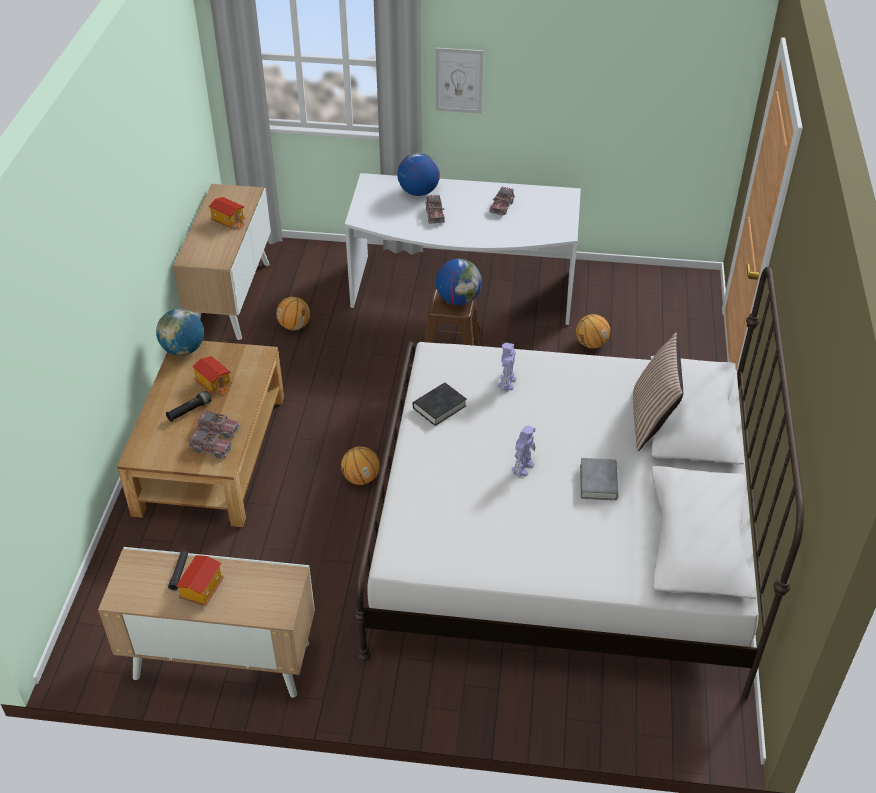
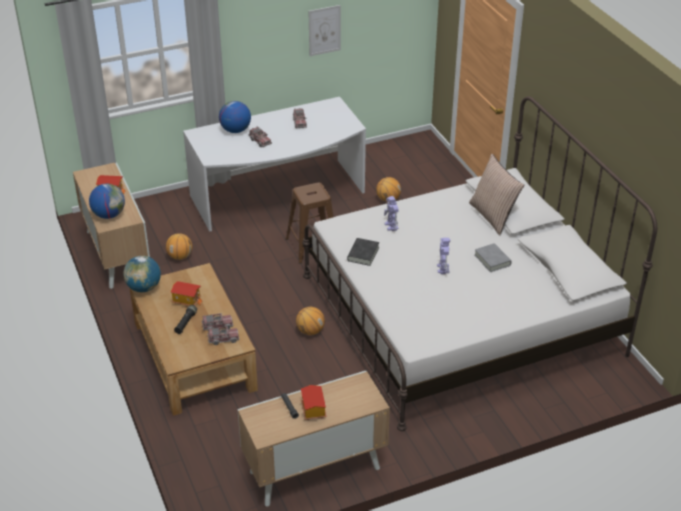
camera: 30 degrees left, 5 degrees down
(458, 299) = (314, 189): globe -> globe (109, 215)
(459, 80) = (243, 42): picture -> picture (324, 30)

